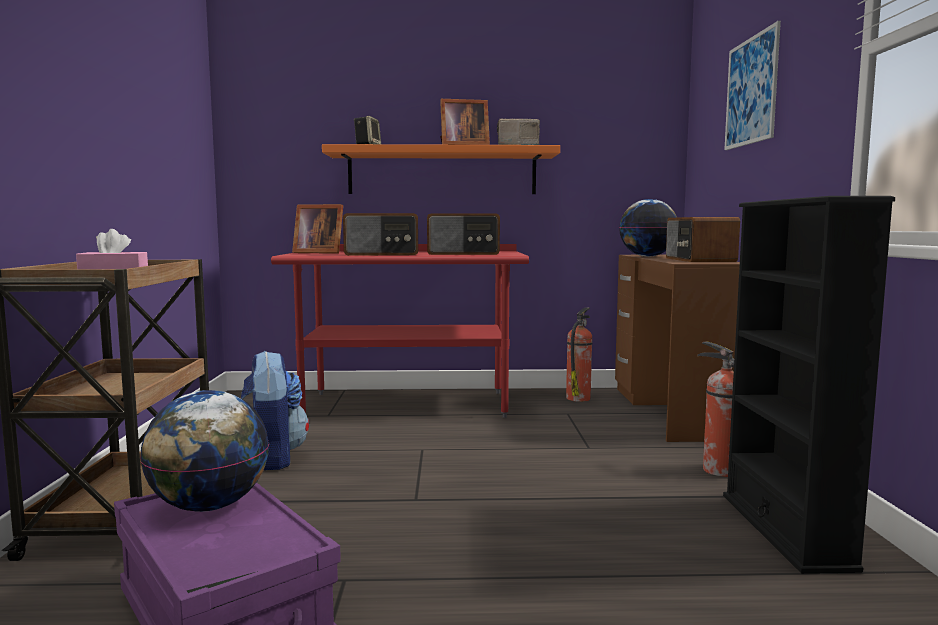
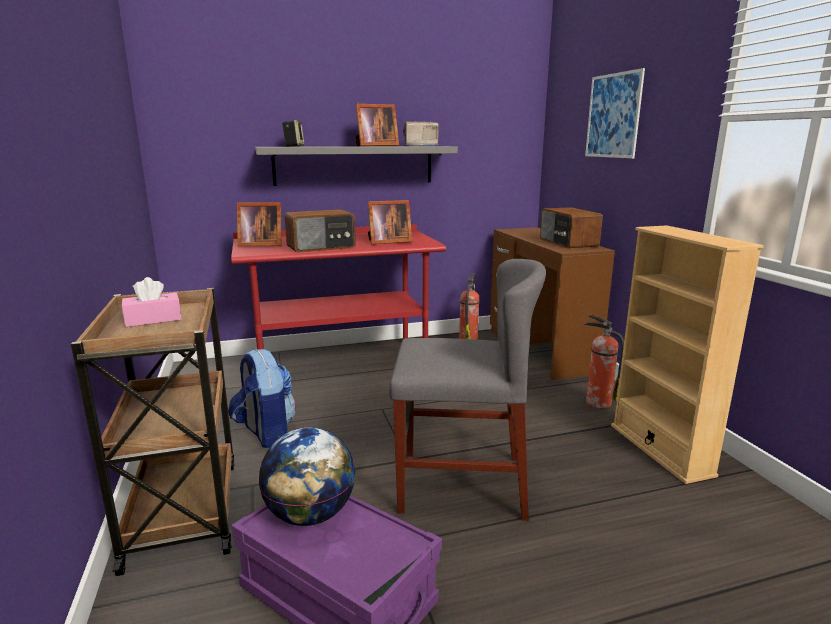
camera: 15 degrees left, 10 degrees up
(442, 172) = (354, 165): orange shelf -> grey shelf
(463, 253) = (387, 242): radio -> picture frame
(466, 531) = (461, 483): none -> grey chair
(647, 256) = (522, 234): globe -> none
(785, 530) = (660, 449): black bookcase -> beige bookcase

